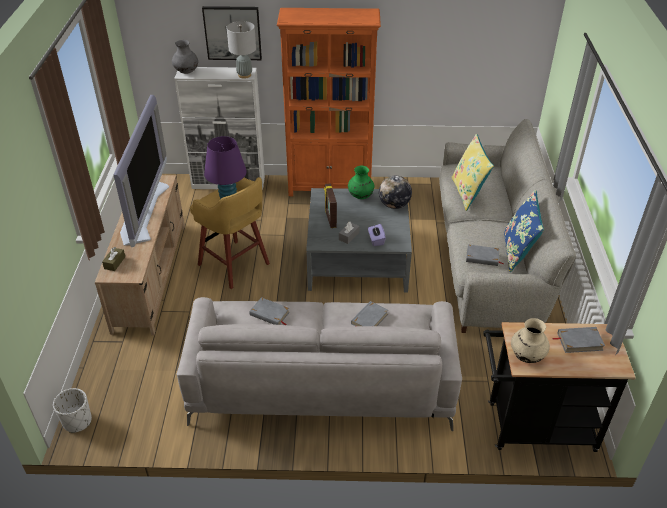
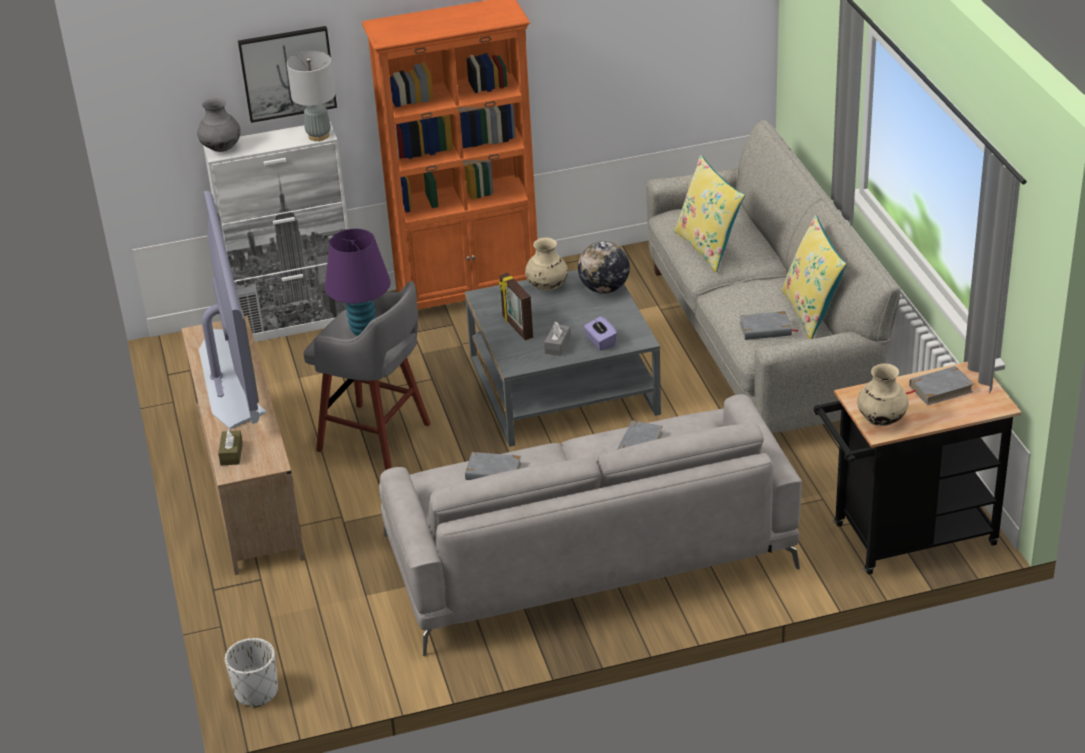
camera: 15 degrees left, 5 degrees down
(235, 265) = (377, 438): yellow stool -> grey stool
(360, 196) = (547, 287): green vase -> beige vase
(518, 252) = (811, 312): blue pillow -> yellow pillow

